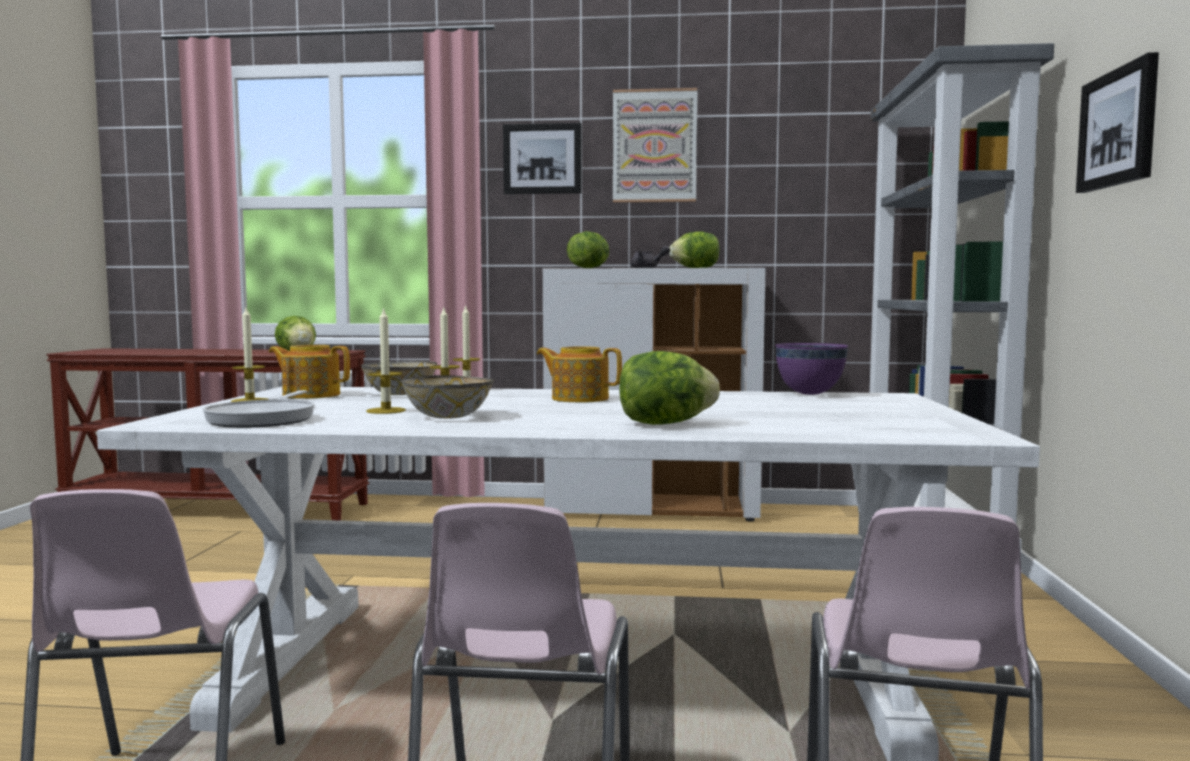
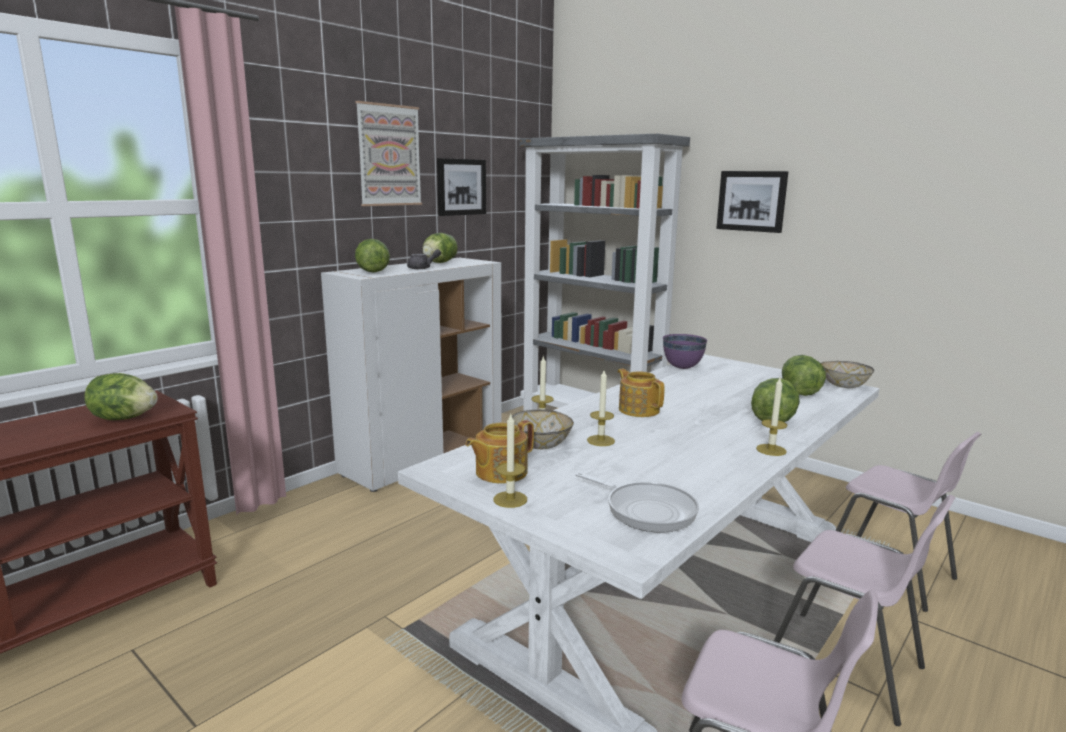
camera: 55 degrees left, 10 degrees up
(386, 411) = (639, 466): candle -> candle (771, 450)
(448, 417) = (694, 457): bowl -> bowl (844, 386)
(542, 159) = (299, 163): picture -> picture (460, 187)
(579, 399) = (638, 410): teapot -> teapot turned 90 degrees clockwise
(848, 423) = (799, 392): none -> lettuce

